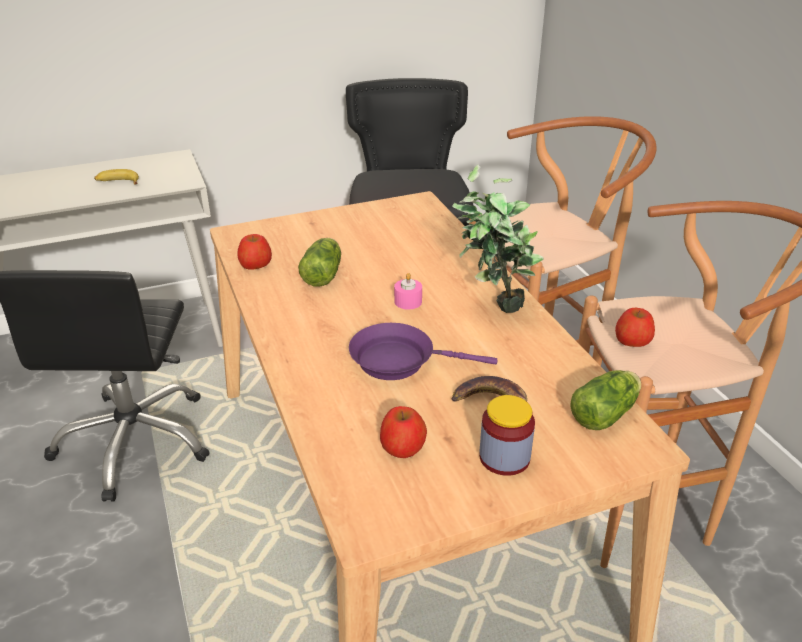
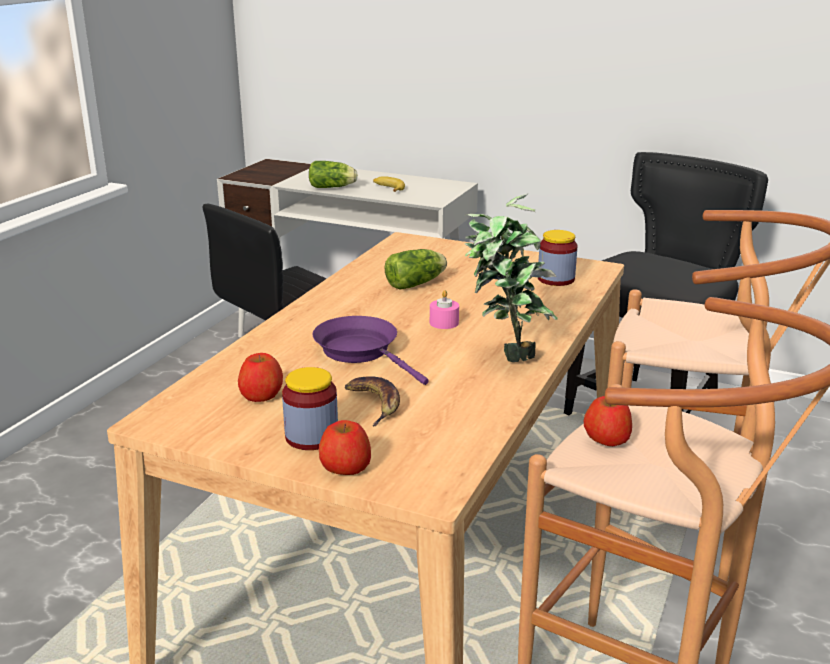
camera: 45 degrees right, 10 degrees down
(255, 265) = (381, 261): apple -> apple (345, 467)
(412, 224) = (556, 279): none -> jar
(606, 413) = (448, 456): lettuce -> lettuce (333, 187)

